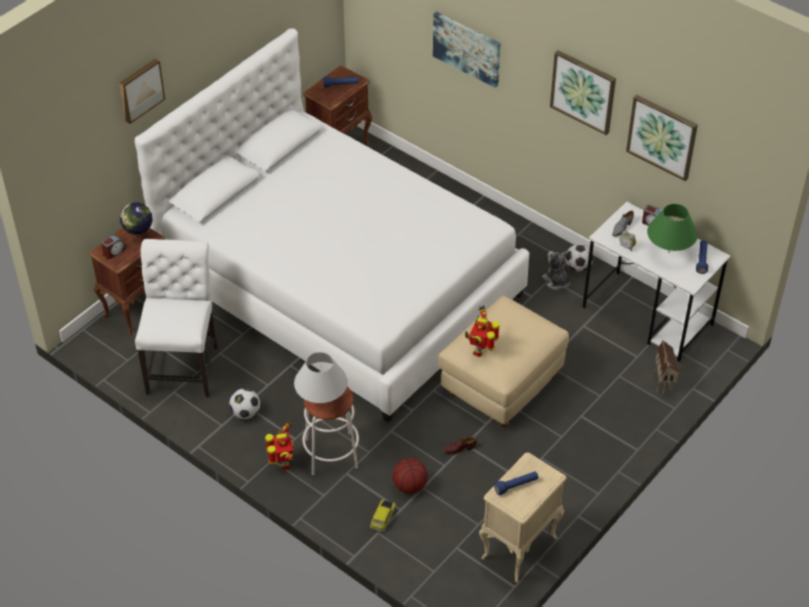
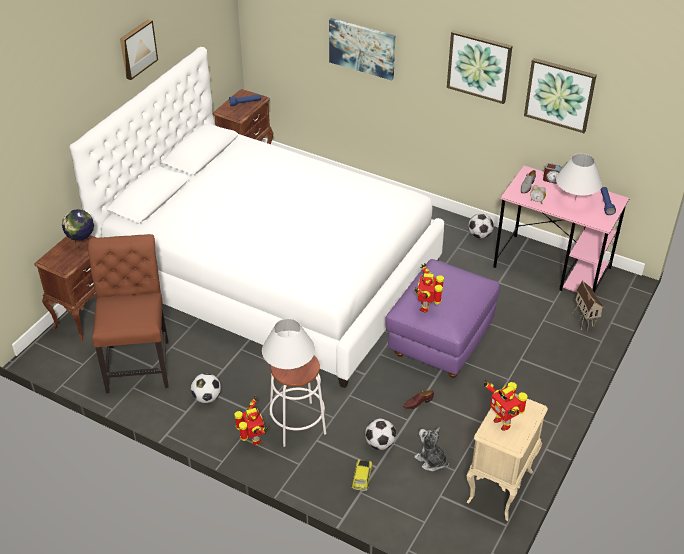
camera: 10 degrees left, 5 degrees down
(113, 252) = (59, 259): alarm clock -> none
(140, 90) = (70, 97): picture -> picture (137, 48)
(184, 365) = (139, 362): white chair -> brown chair
(409, 486) = (380, 444): basketball -> football
(502, 382) = (440, 339): beige ottoman -> purple ottoman
(516, 486) = (503, 422): blue flashlight -> toy robot
(556, 281) = (464, 249): plush toy -> plush toy (431, 460)
(648, 316) = (553, 268): white desk -> pink desk
(669, 252) = (575, 201): green table lamp -> white table lamp

